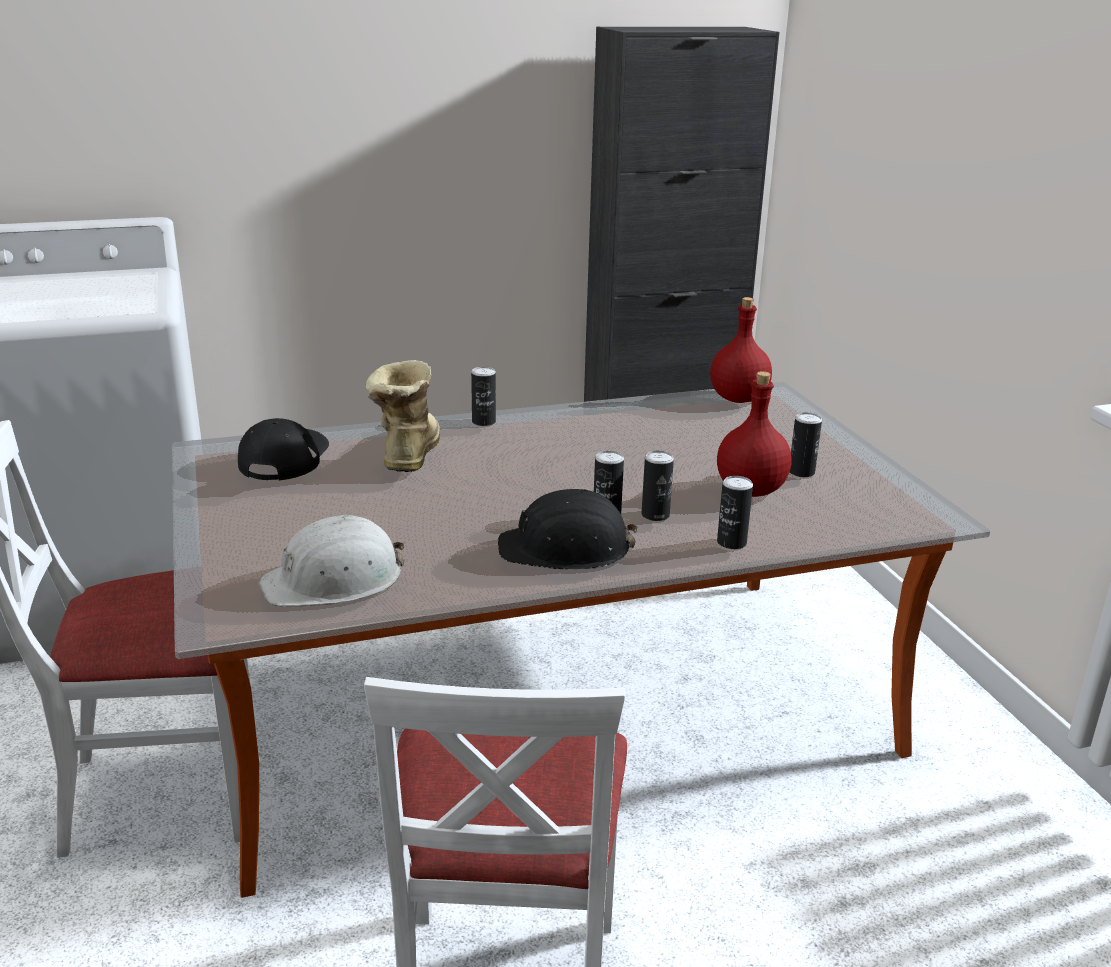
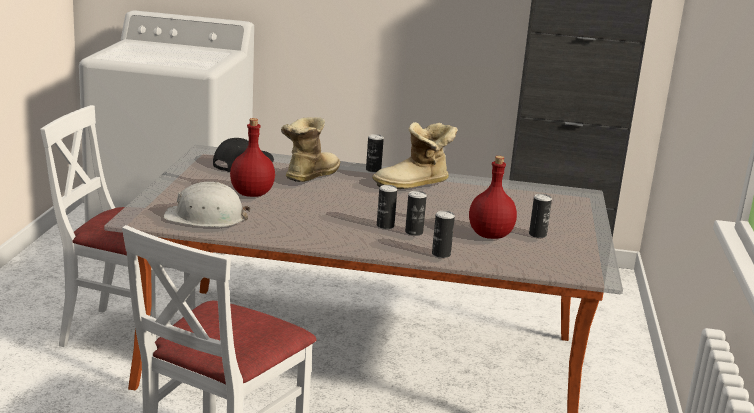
camera: 25 degrees right, 5 degrees down
(564, 433) = (414, 185): none -> boot
(566, 548) = (341, 234): black hard hat -> none
(737, 399) = (552, 192): red bottle -> red bottle (251, 194)

